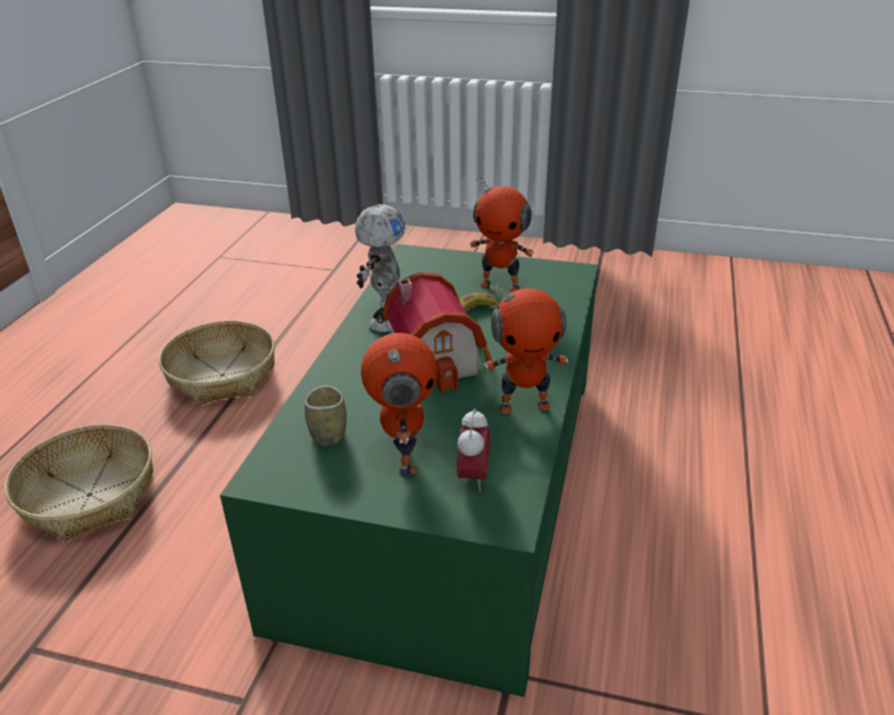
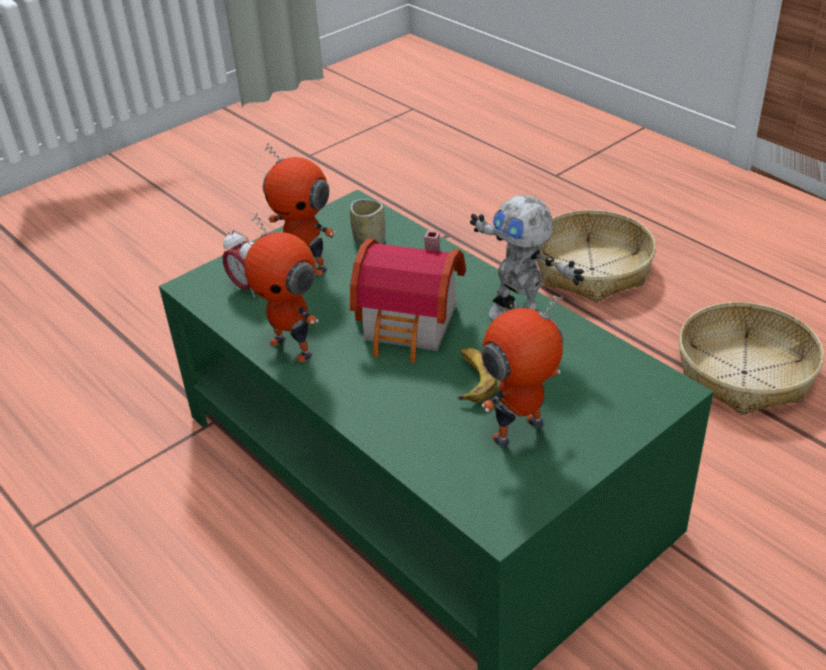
camera: 125 degrees right, 5 degrees up
(524, 405) = (293, 347): toy robot -> toy robot turned 75 degrees counterclockwise

